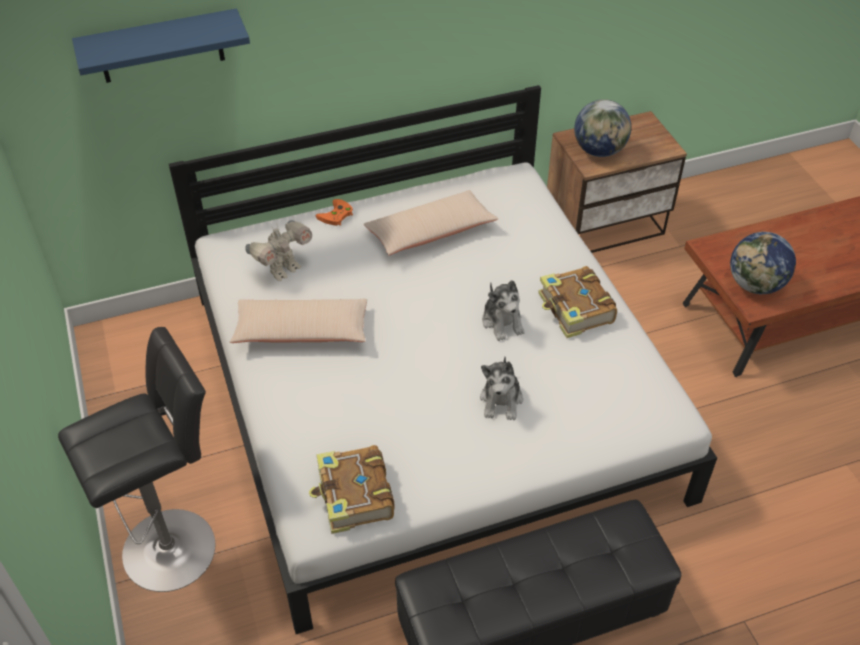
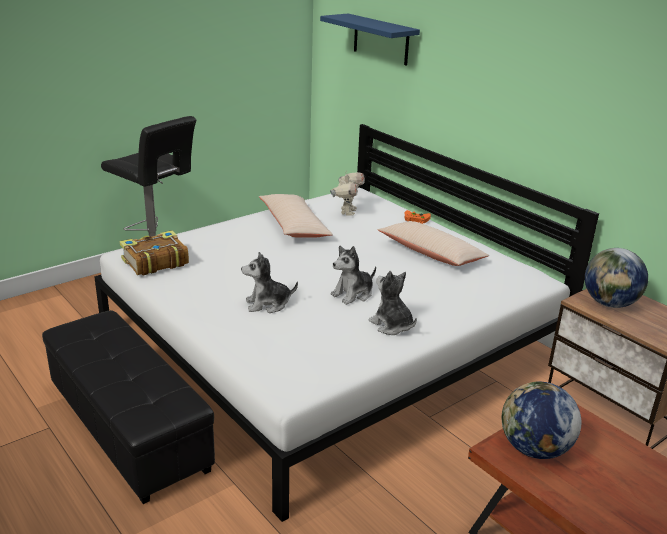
camera: 70 degrees right, 20 degrees down
(283, 270) = (347, 212): toy robot -> toy robot turned 105 degrees counterclockwise
(575, 310) = (392, 325): book -> plush toy

